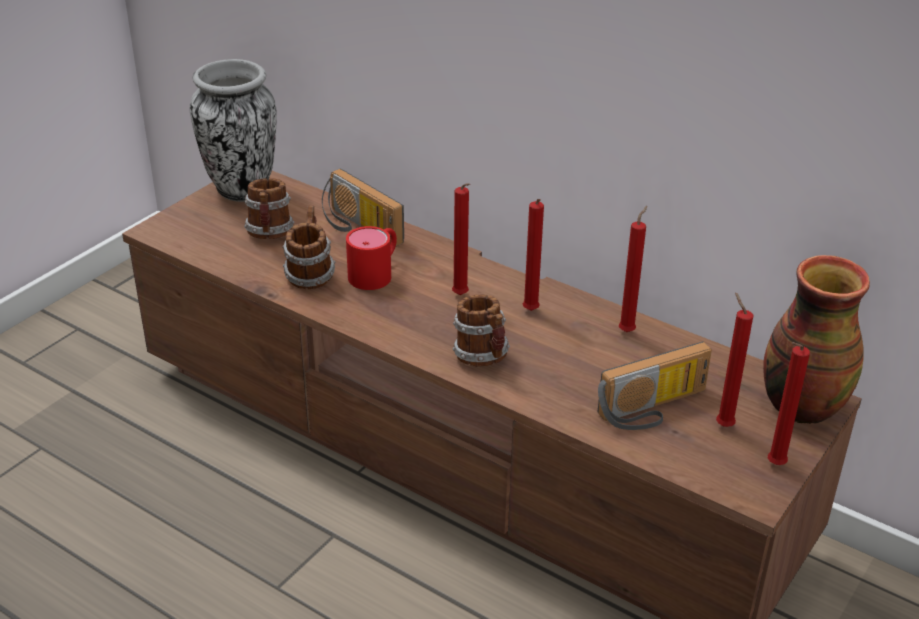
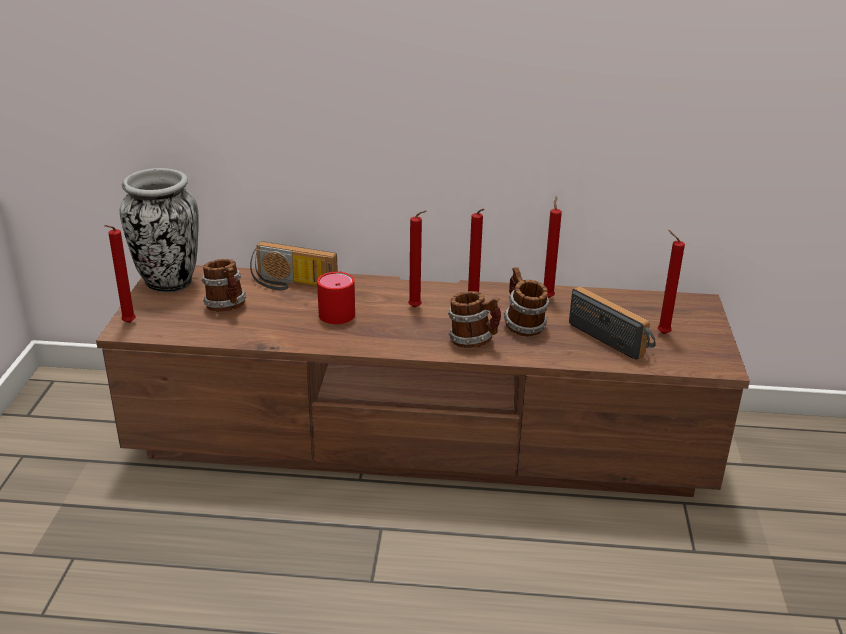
camera: 30 degrees left, 5 degrees down
(309, 275) = (289, 326): mug -> mug (522, 326)
(654, 410) = (613, 338): radio -> radio turned 75 degrees counterclockwise
(773, 465) = (713, 346): red candle -> red candle (127, 324)
(800, 406) = (691, 309): vase -> none

